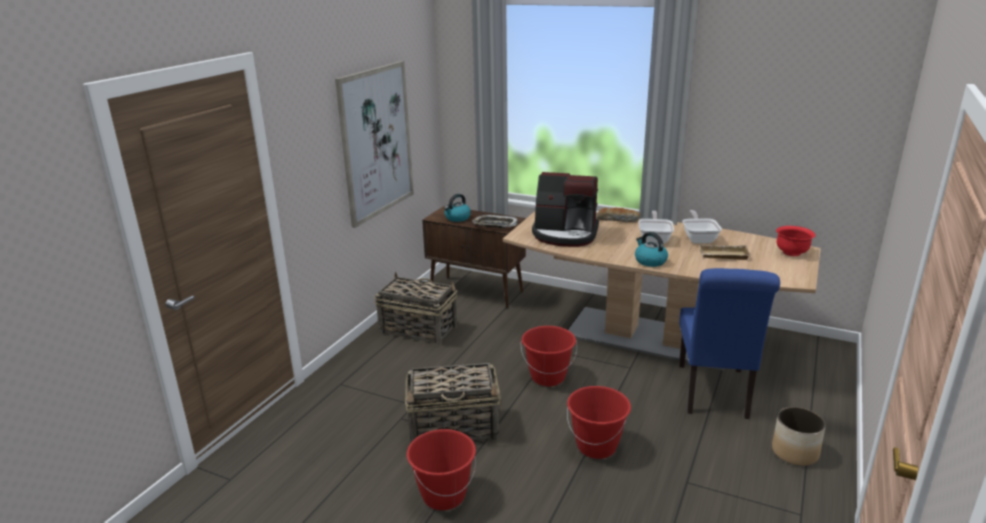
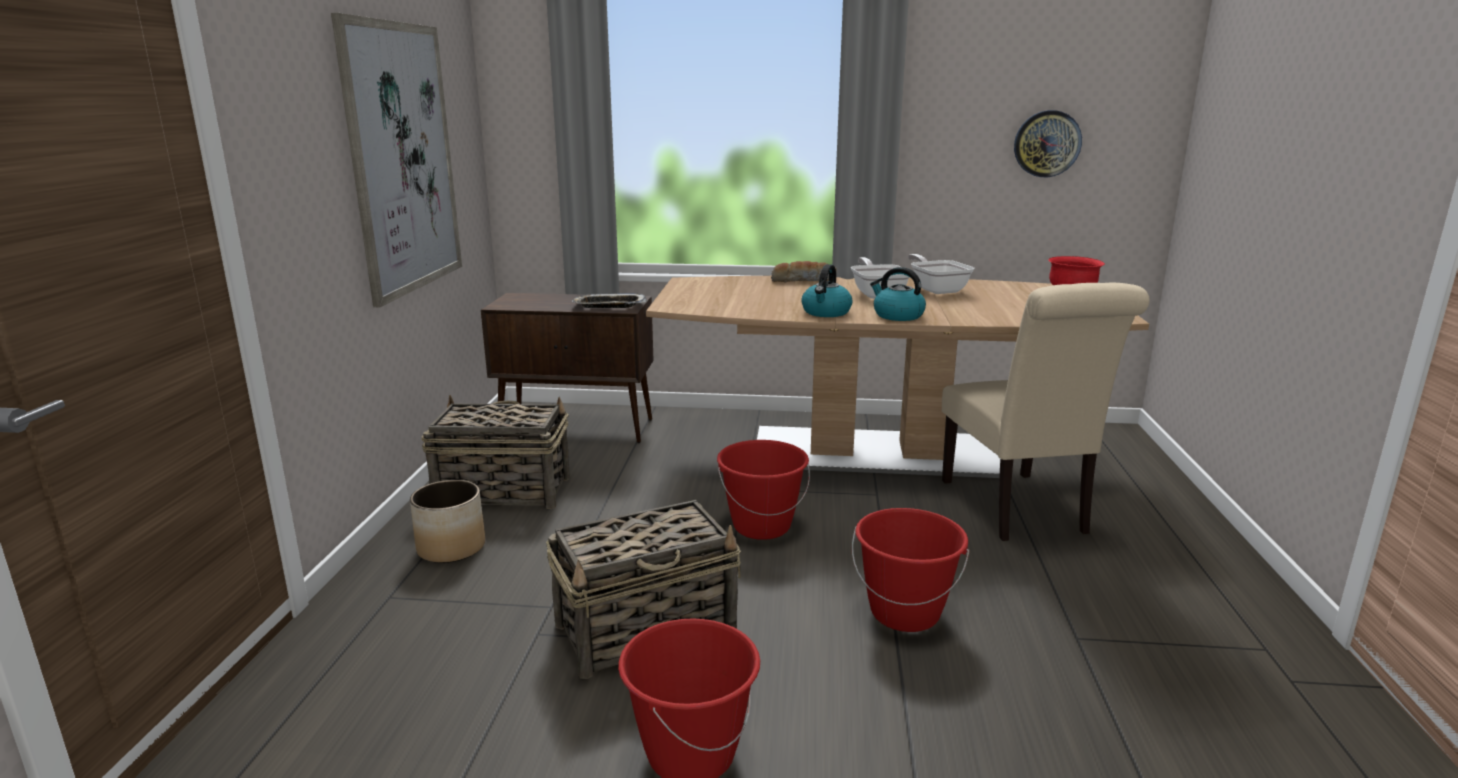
camera: 20 degrees left, 5 degrees down
(457, 218) = (540, 303): kettle -> kettle (826, 312)
(565, 234) = (742, 299): coffee machine -> none
(714, 394) = (1018, 510): blue chair -> beige chair
(723, 256) = (989, 303): beige tray -> none
(794, 144) = (1047, 144): none -> wall clock
(795, 452) = (1184, 566): planter -> planter (452, 548)

